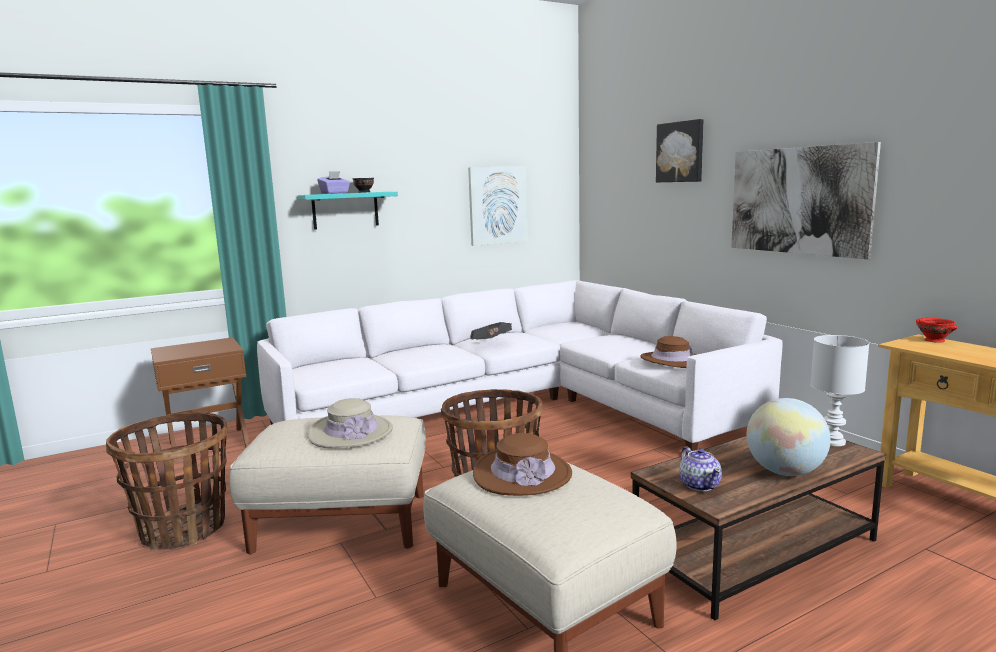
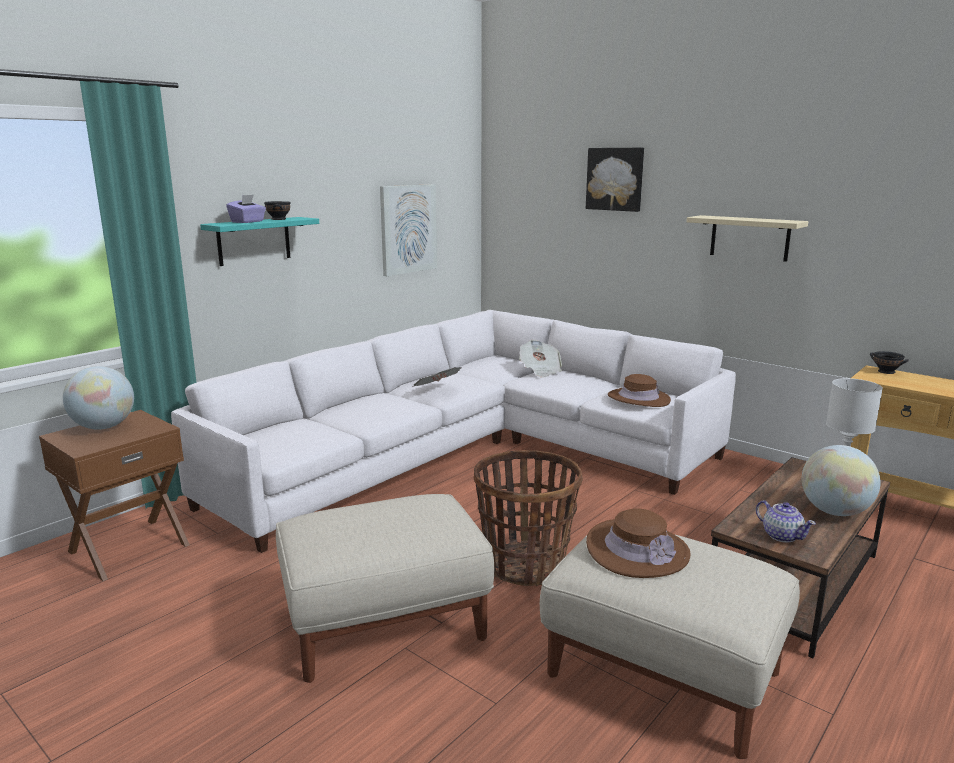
camera: 20 degrees left, 5 degrees up
(183, 529) = (195, 666): basket -> none
(195, 346) = (104, 427): none -> globe
(350, 432) = (405, 524): beige hat -> none
(601, 334) = (540, 370): none -> newspaper
(798, 200) = (749, 238): picture -> beige shelf
(934, 340) = (886, 372): red bowl -> black bowl

